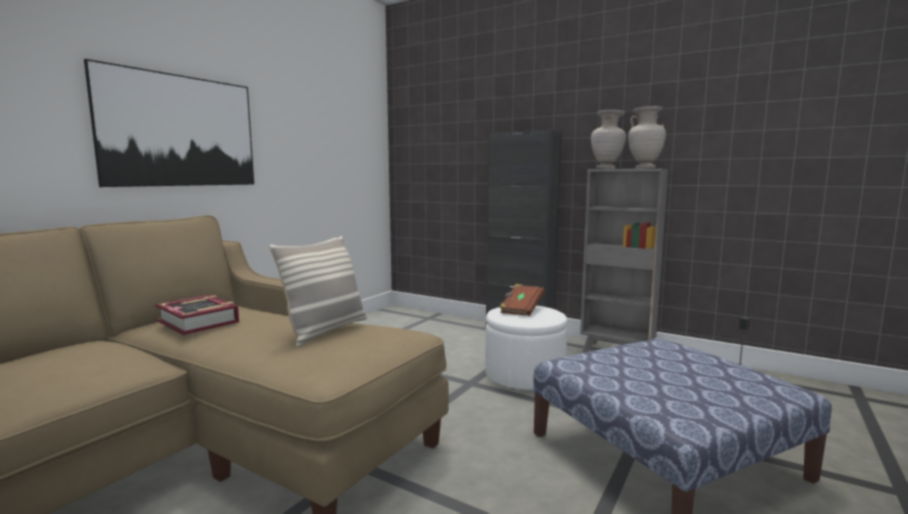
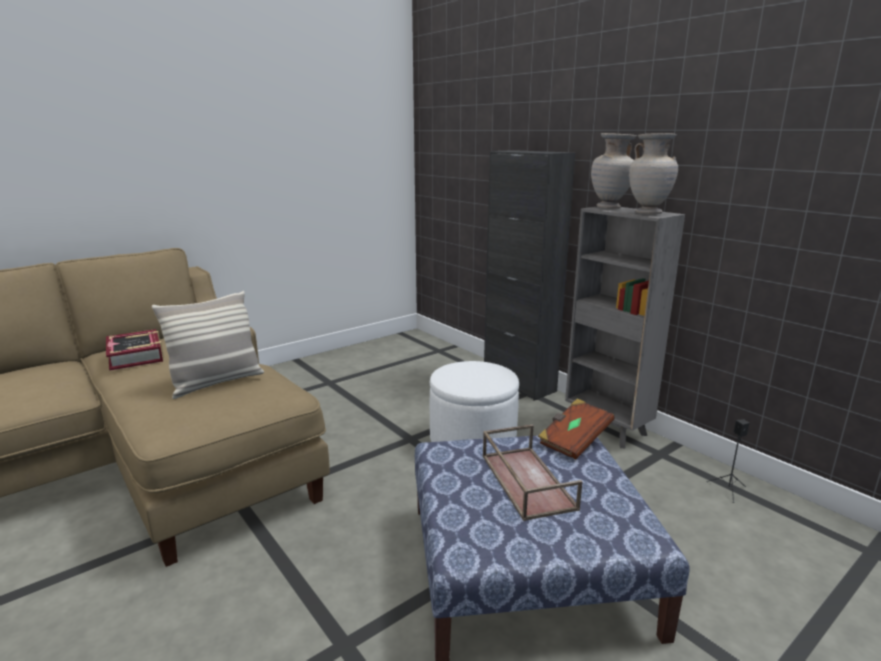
camera: 20 degrees right, 10 degrees up
(181, 131) = (160, 162): picture -> none
(521, 309) = (473, 370): brown book -> brown book (573, 440)
(662, 371) = (525, 481): none -> brown tray

